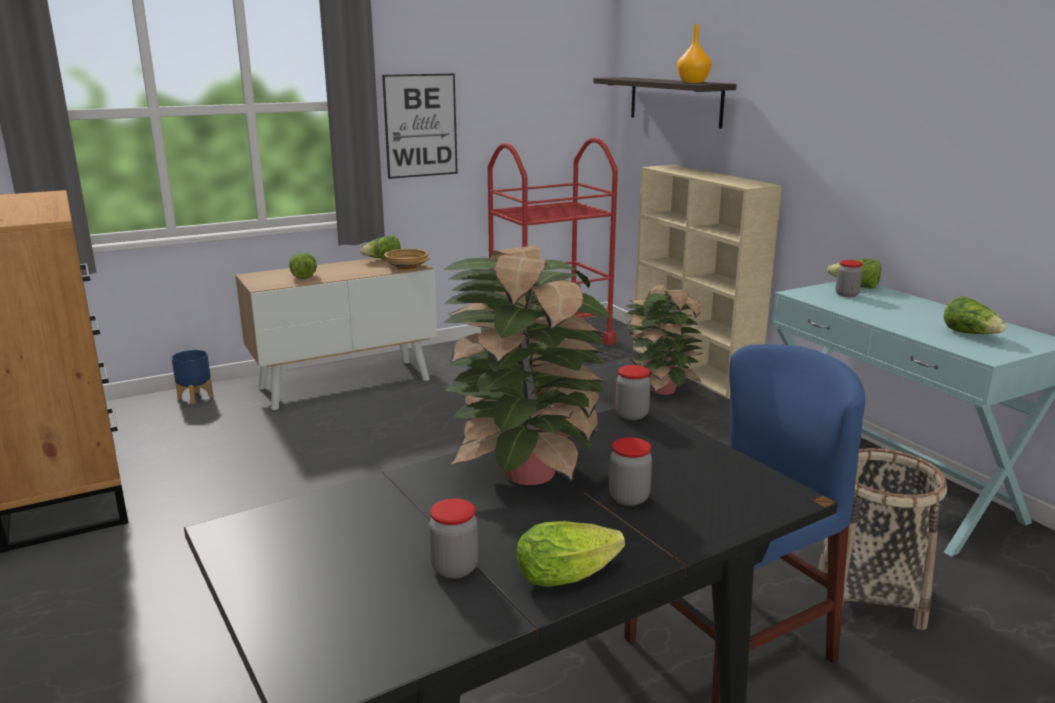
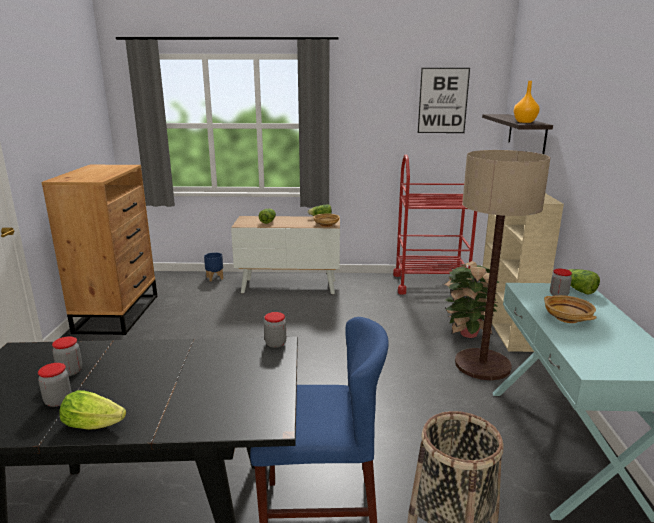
camera: 30 degrees right, 0 degrees up
(420, 125) = (359, 140): picture -> picture (443, 101)
(526, 470) = (171, 360): potted plant -> none
(629, 498) = (190, 393): jar -> jar (70, 371)
(717, 421) = (482, 365): none -> floor lamp
(892, 315) = (567, 318): none -> beige bowl
(971, 334) = (609, 349): lettuce -> none

